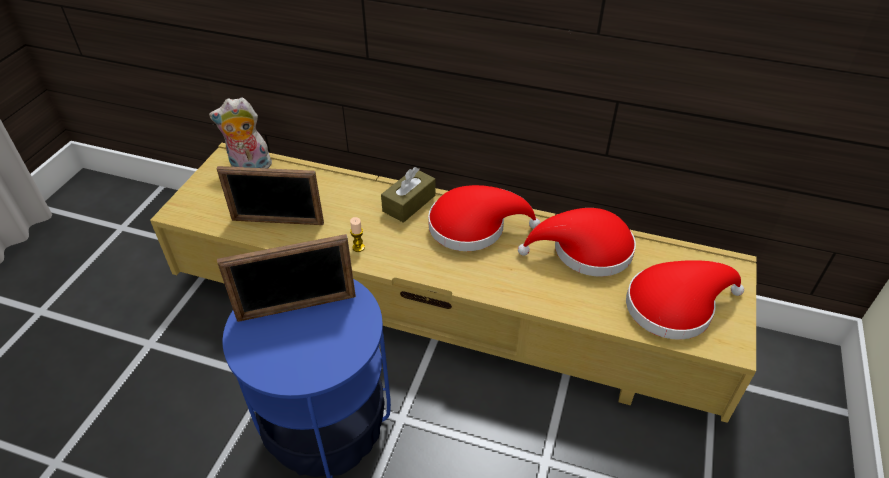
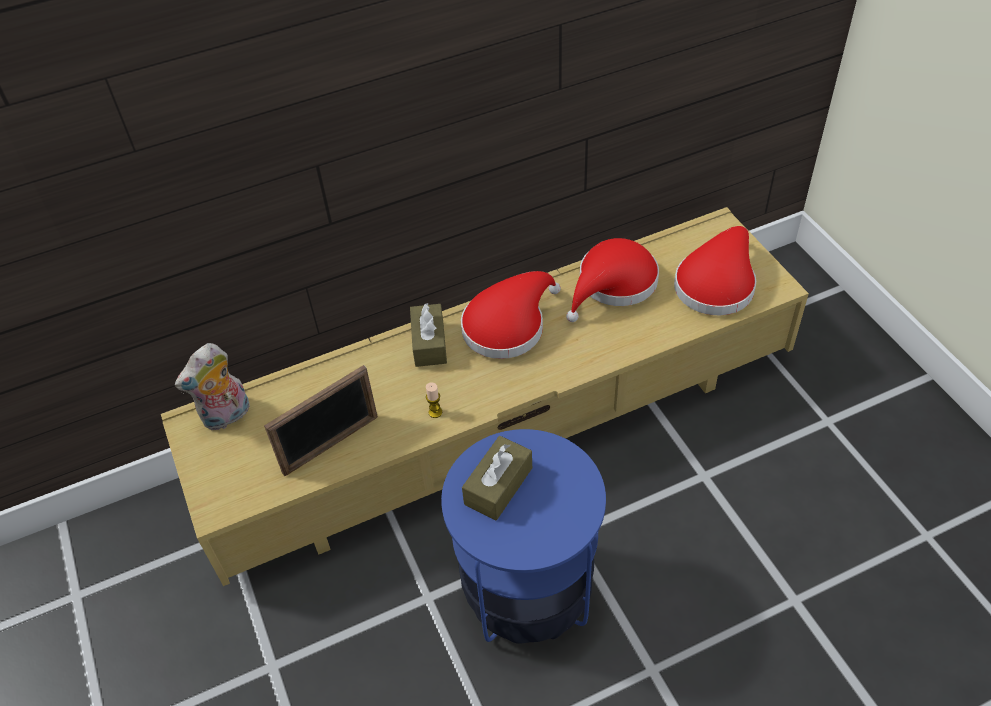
camera: 40 degrees left, 5 degrees up
(297, 308) = (498, 486): picture frame -> brown tissue box

